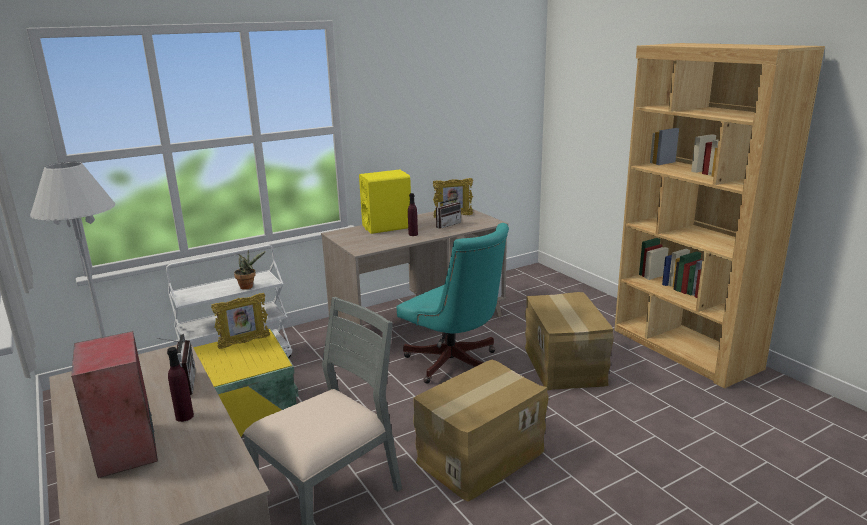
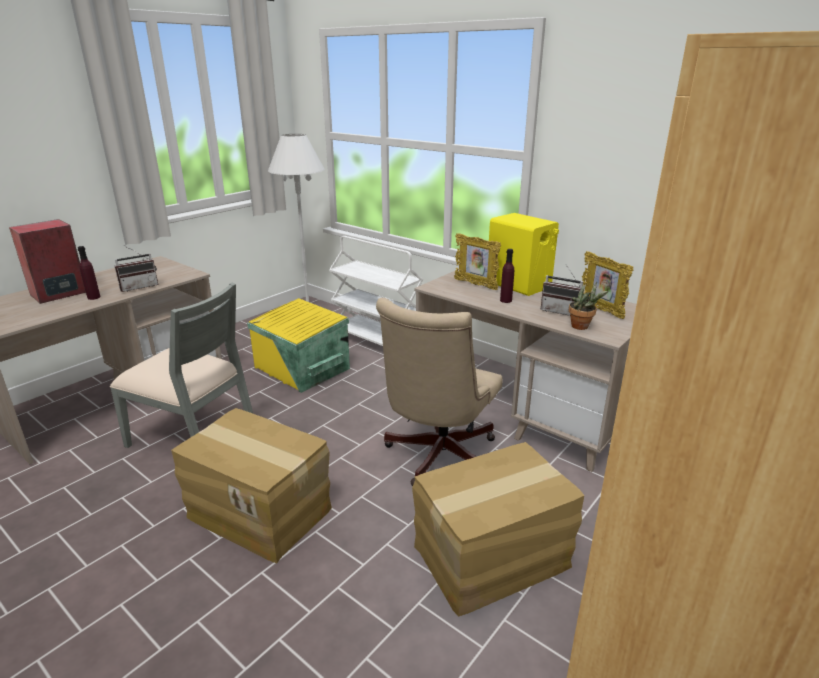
camera: 70 degrees right, 5 degrees up
(244, 342) = (318, 314): picture frame -> picture frame (475, 284)
(248, 286) = (380, 280): potted plant -> potted plant (582, 327)
(455, 365) = (437, 458): turquoise office chair -> beige office chair

